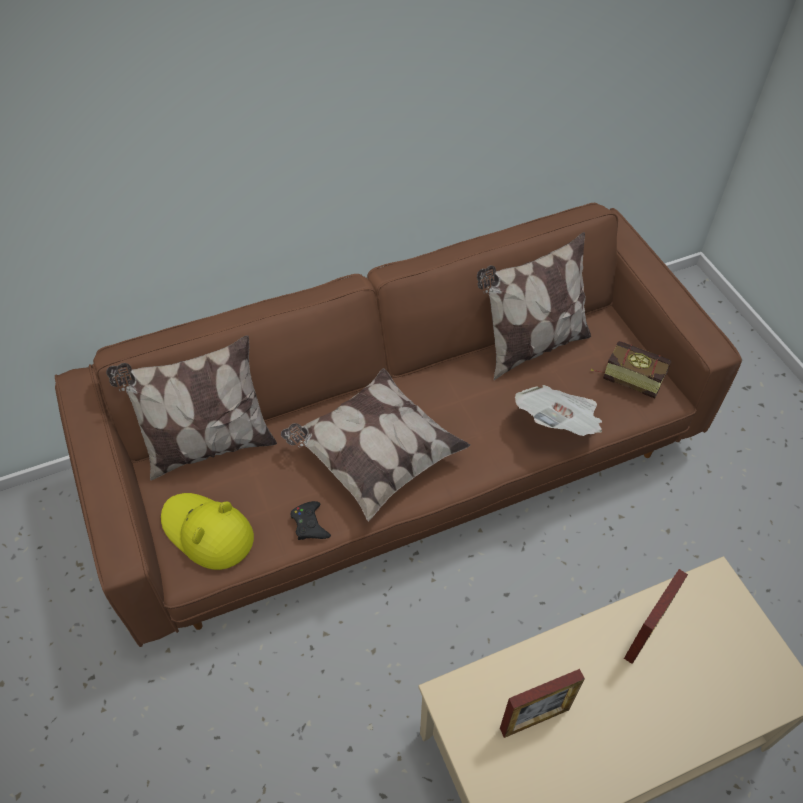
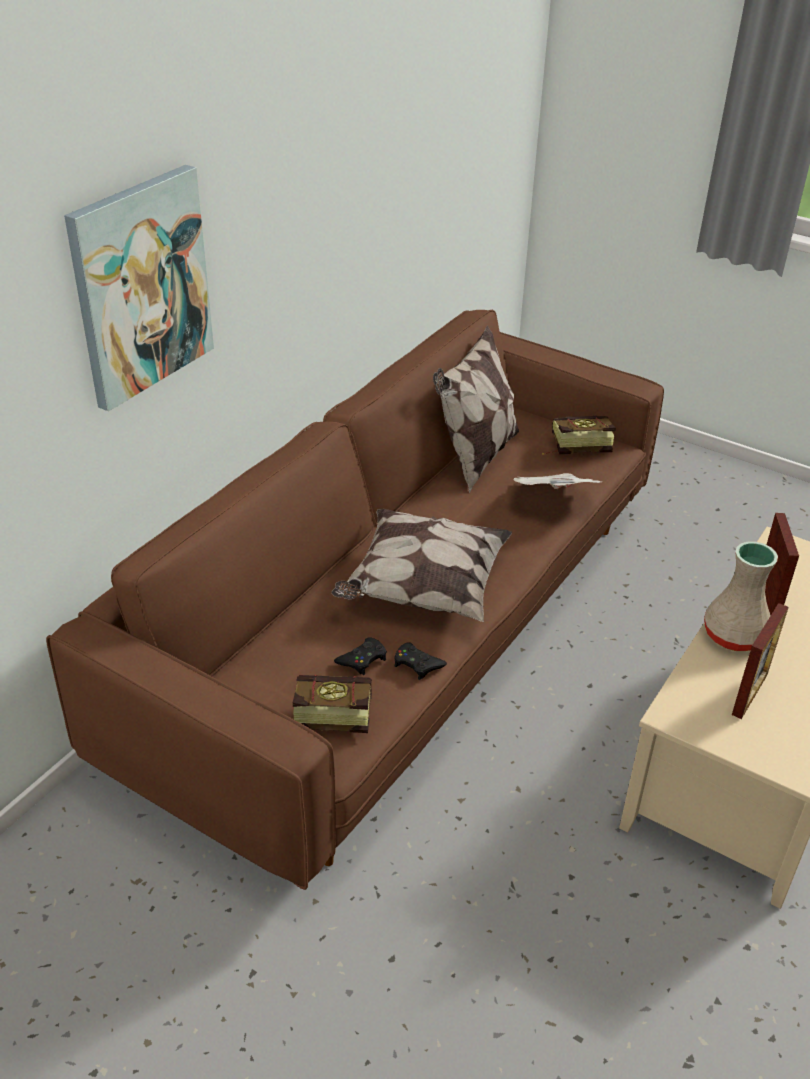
camera: 35 degrees left, 15 degrees down
(160, 132) = (141, 286): none -> picture
(207, 532) = (323, 717): yellow hat -> book
(208, 446) = (250, 652): pillow -> none
(275, 497) = (362, 659): none -> black game controller
(578, 653) = (735, 635): none -> beige vase

